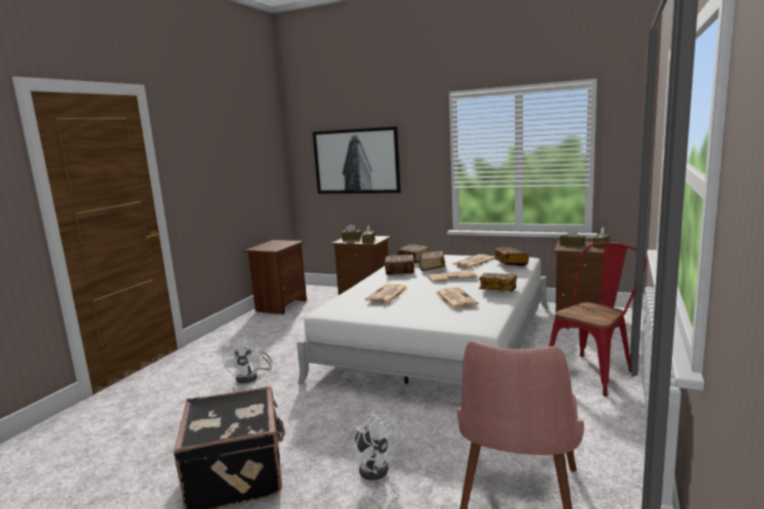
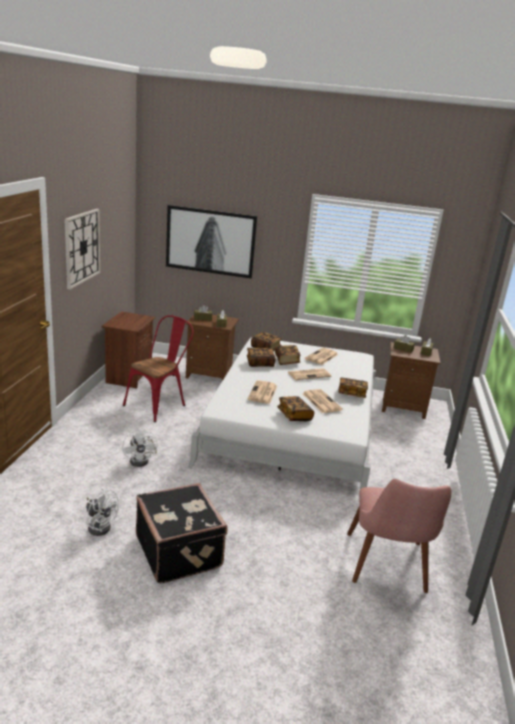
camera: 15 degrees left, 10 degrees up
(208, 166) = (82, 247): none -> wall clock
(374, 466) = (281, 543): white fan -> white fan (99, 525)
(510, 263) = (353, 362): book -> book (294, 416)
(593, 371) = (418, 461): red chair -> red chair (159, 404)

